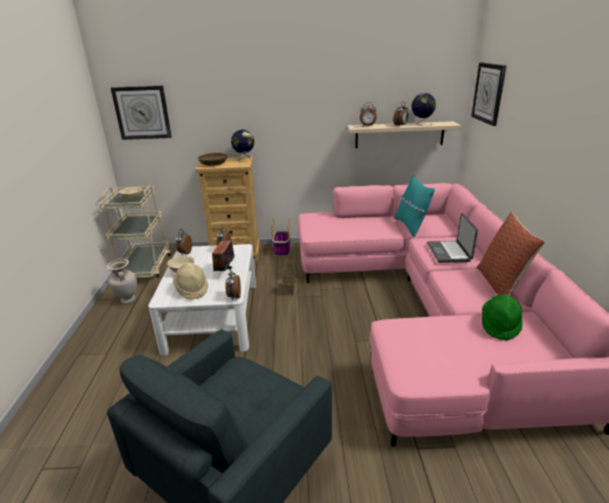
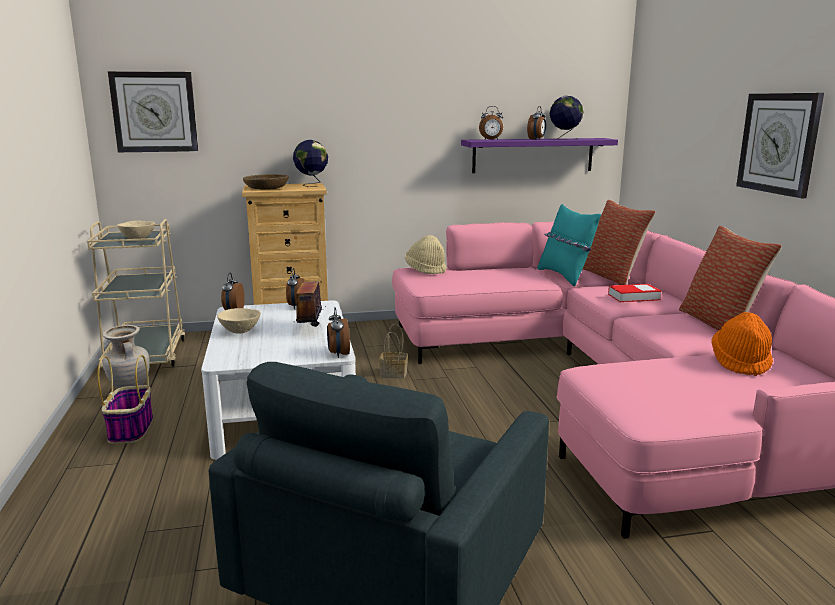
camera: 10 degrees left, 10 degrees down
(192, 289) = (266, 349): beige hat -> beige hat (426, 270)
(282, 250) = (365, 328): basket -> basket (131, 429)
(399, 135) = (533, 155): beige shelf -> purple shelf
(443, 229) = (612, 277): none -> pillow
(449, 252) = (634, 297): laptop -> book
(489, 93) = (654, 94): wall clock -> wall clock (779, 143)
(500, 326) = (740, 363): green hat -> orange hat

